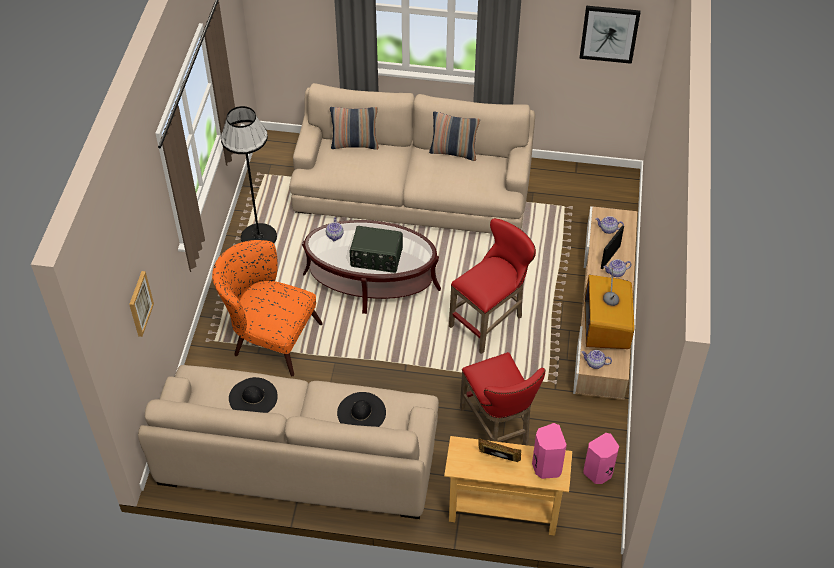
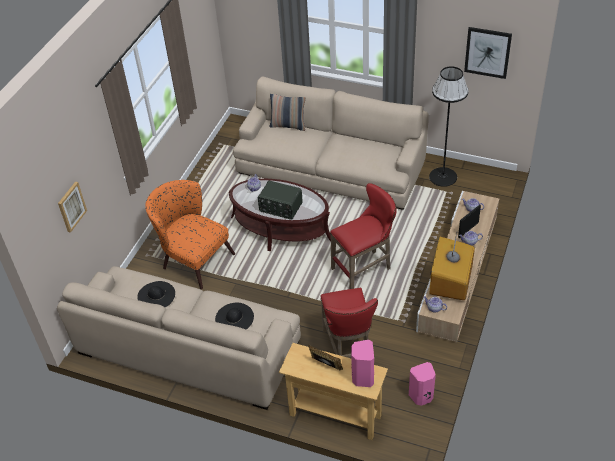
camera: 15 degrees right, 5 degrees down
(259, 237) = (206, 187): black floor lamp -> black floor lamp (443, 176)
(453, 152) = (361, 138): pillow -> none

